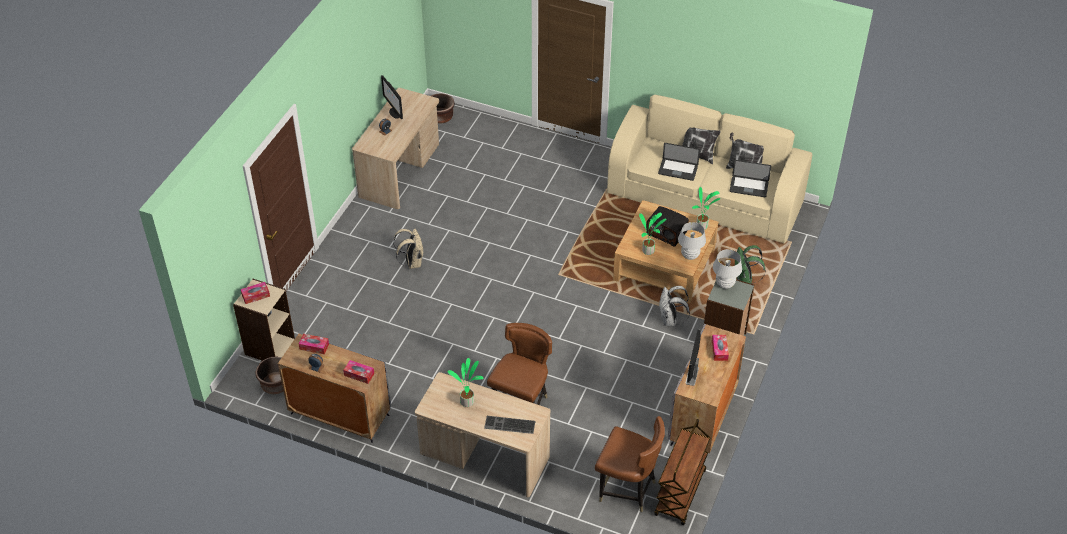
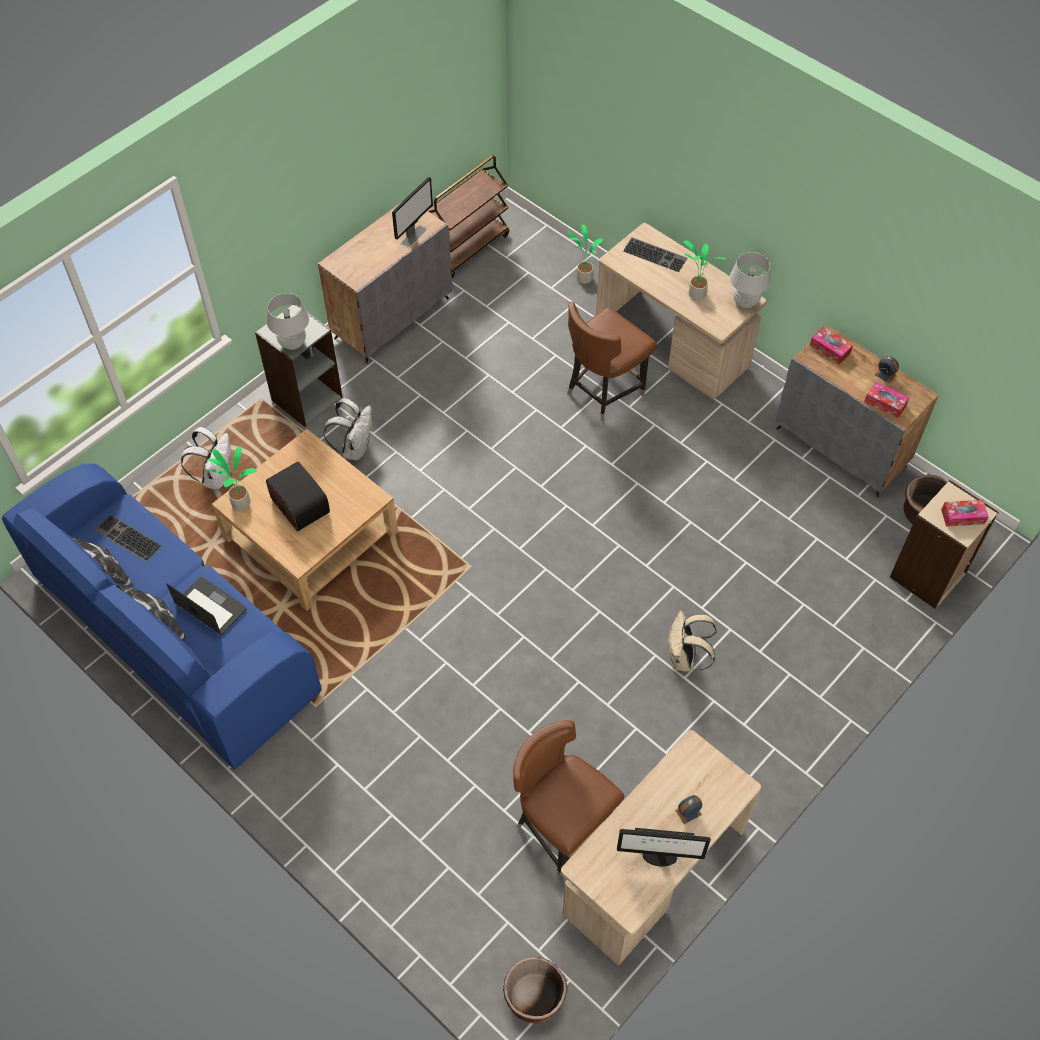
camera: 160 degrees left, 10 degrees up
(394, 113) = (659, 857): monitor -> monitor turned 105 degrees clockwise
(627, 489) = (523, 267): brown chair -> brown chair (562, 828)
(649, 251) = (342, 485): potted plant -> potted plant (583, 277)
(690, 255) = (290, 460): white table lamp -> white table lamp (745, 302)
(705, 198) = (174, 635): beige sofa -> blue sofa
(719, 350) = (361, 255): tissue box -> none
(745, 280) = (216, 476): green backpack -> white backpack
(748, 187) = (126, 538): laptop -> keyboard

